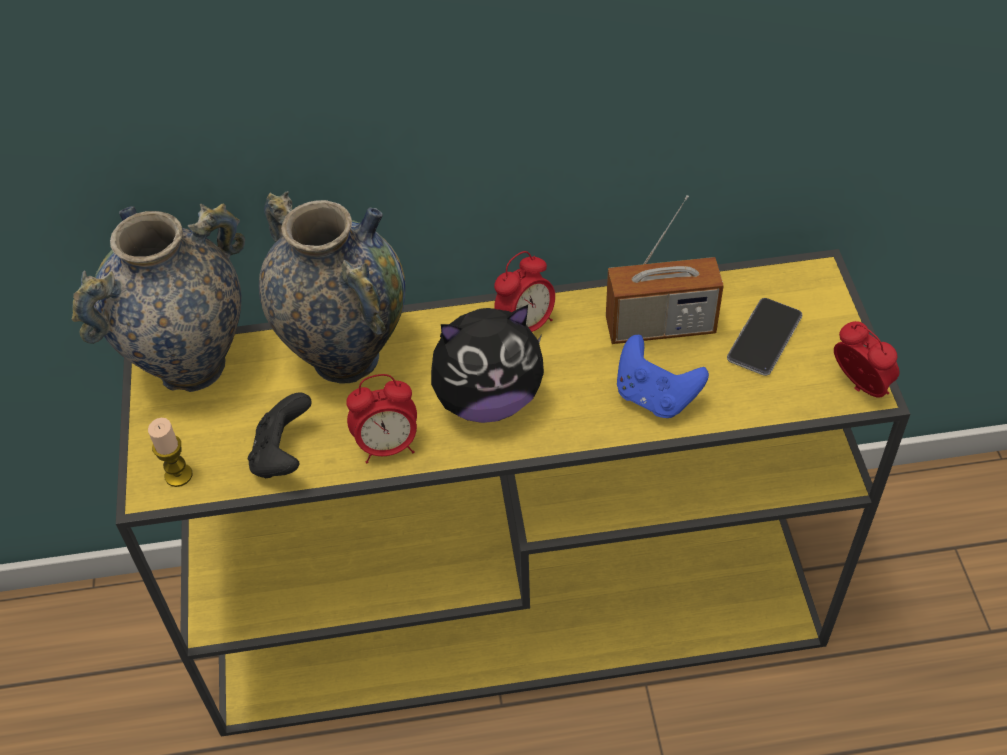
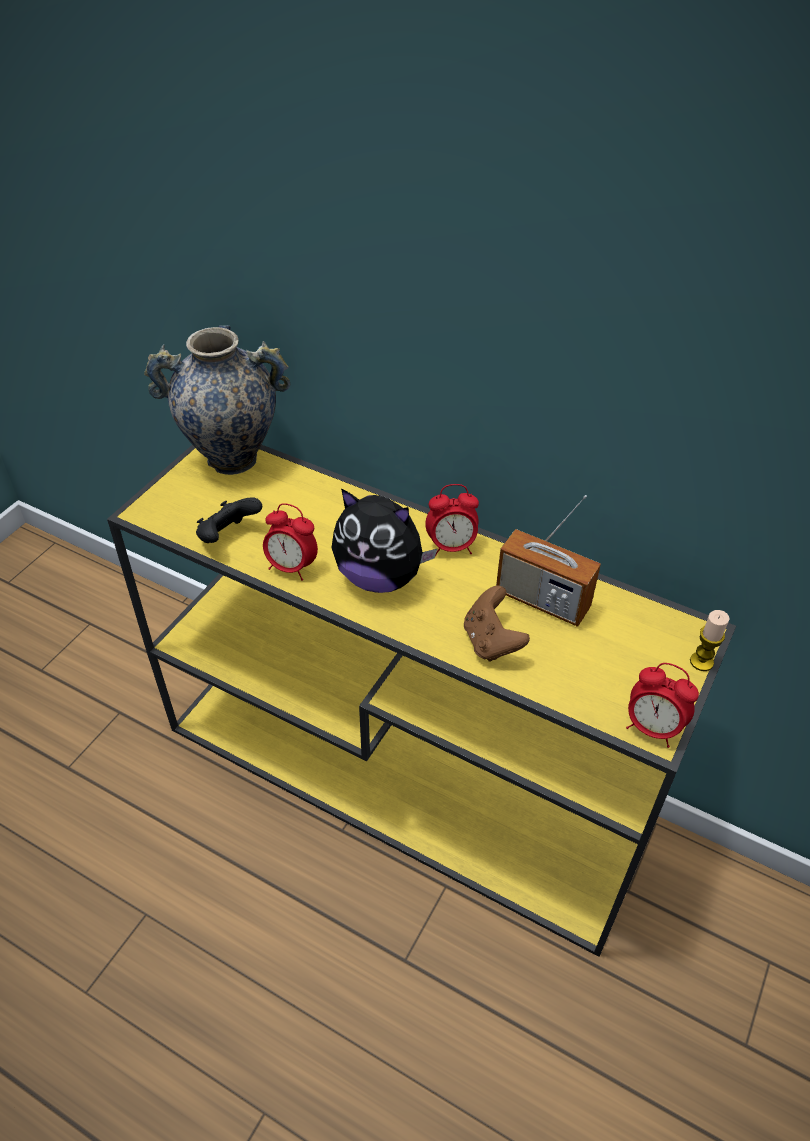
camera: 35 degrees right, 5 degrees down
(178, 475) = (164, 513): candle -> candle (701, 662)
(345, 357) = (321, 502): vase -> none
(655, 397) = (491, 641): blue game controller -> brown game controller
(764, 337) = (612, 651): phone -> none
(859, 387) = (652, 728): alarm clock -> alarm clock turned 120 degrees clockwise

